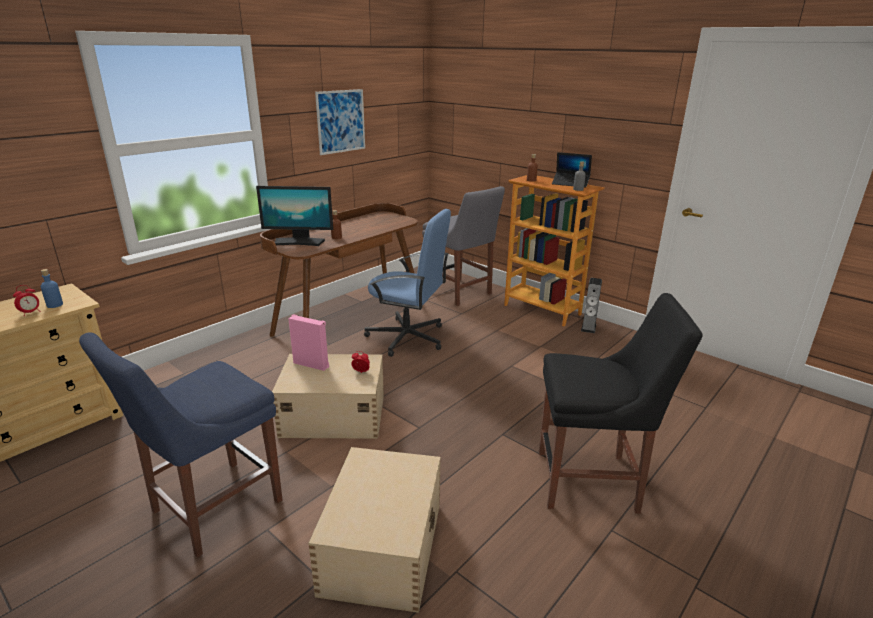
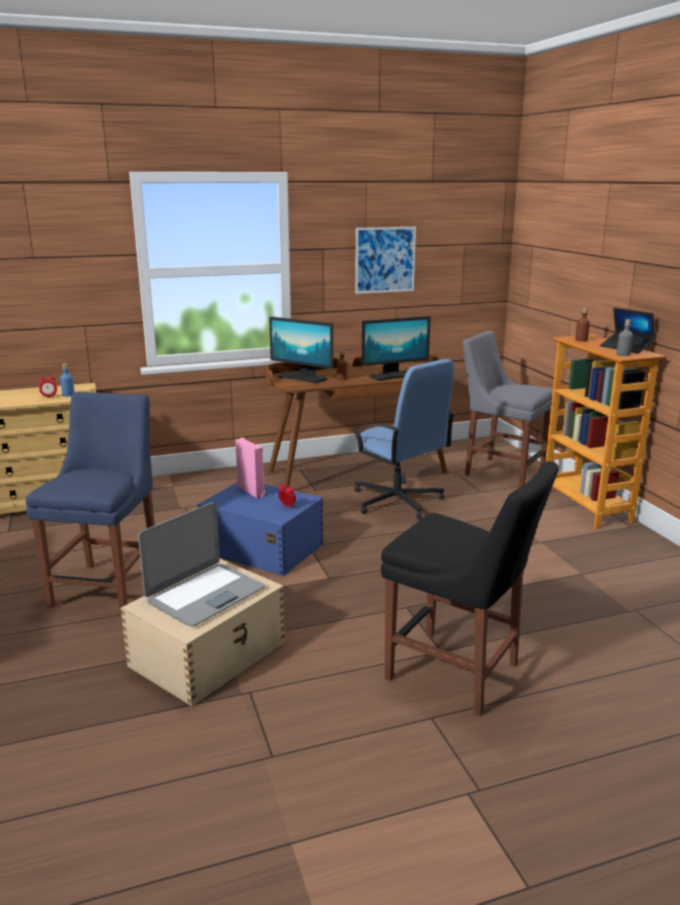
camera: 30 degrees right, 5 degrees down
(211, 508) = (109, 585): blue chair -> blue chair turned 120 degrees clockwise
(332, 415) = (262, 547): beige storage box -> blue storage box
(378, 228) = (394, 376): none -> monitor
(381, 494) = (205, 595): none -> laptop
(460, 293) = (501, 471): grey chair -> grey chair turned 135 degrees clockwise
(588, 328) = (627, 538): speaker -> none

